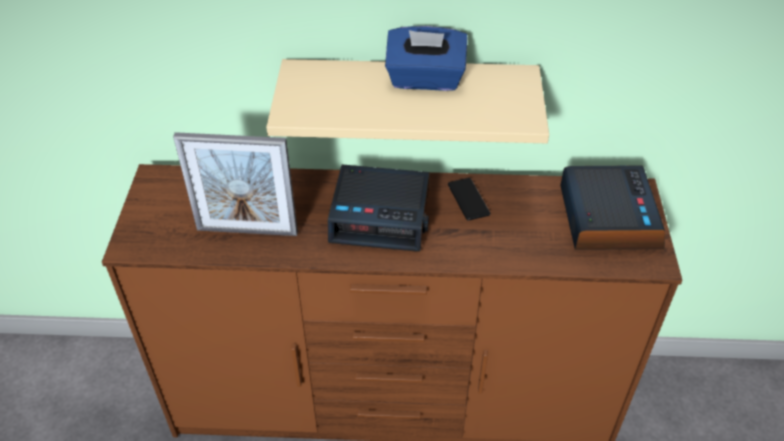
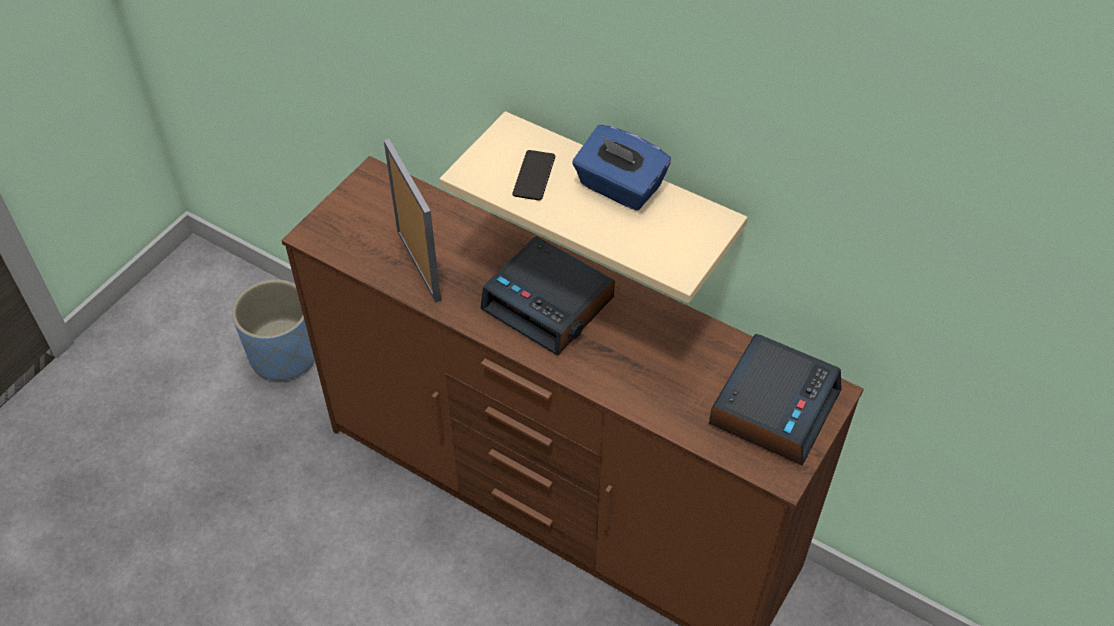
camera: 30 degrees right, 5 degrees up
(89, 395) = (284, 355): none -> blue planter
(247, 231) = (418, 265): picture frame -> picture frame turned 150 degrees counterclockwise
(468, 199) = (646, 324): phone -> phone (534, 176)

